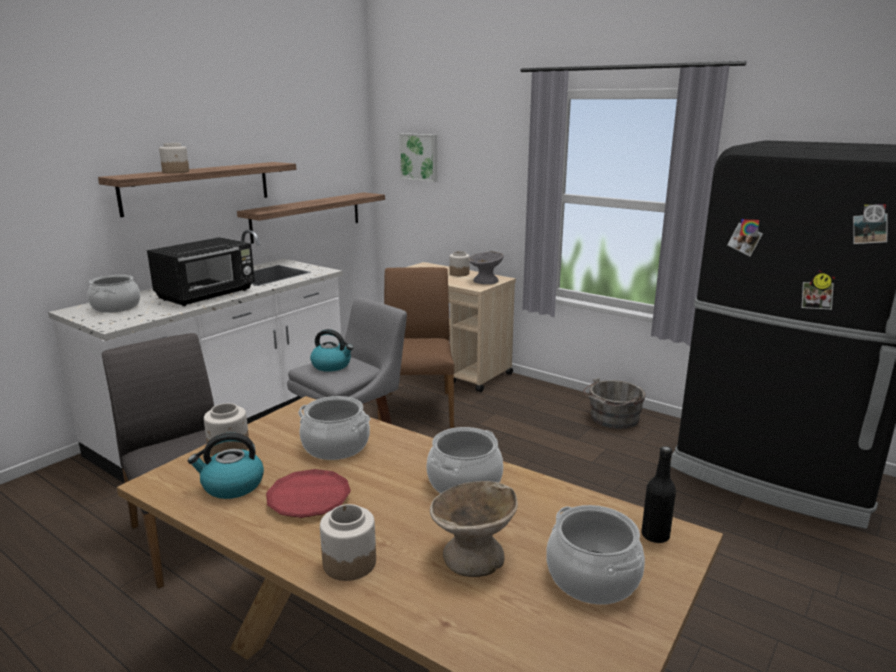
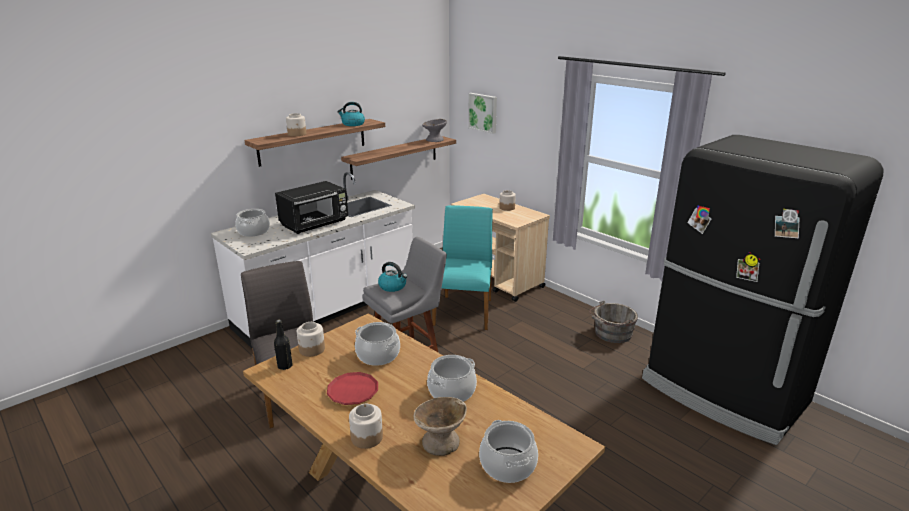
camera: 10 degrees right, 5 degrees up
(232, 486) = (309, 377): kettle -> kettle (352, 124)
(417, 408) = (464, 311): brown chair -> turquoise chair
(486, 281) = (525, 217): grey bowl -> grey bowl (435, 140)
(655, 536) = (559, 442): black bottle -> black bottle (285, 366)

